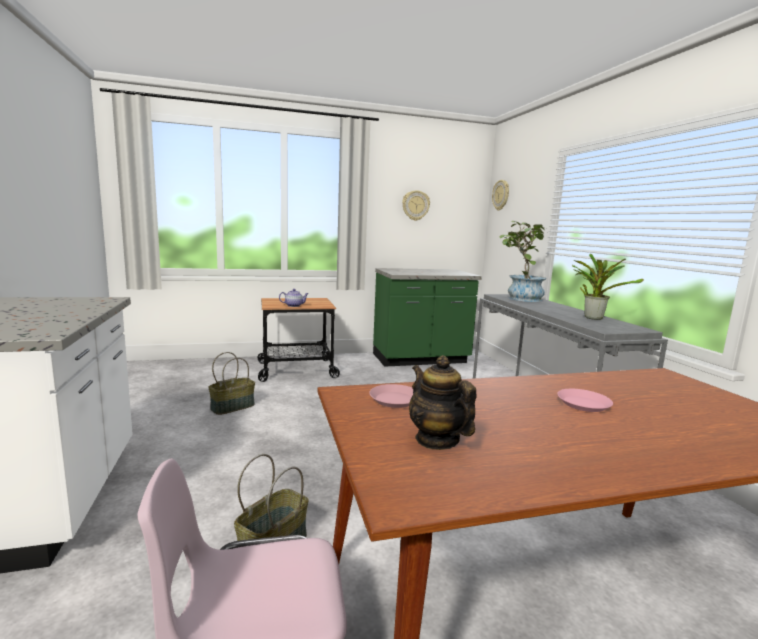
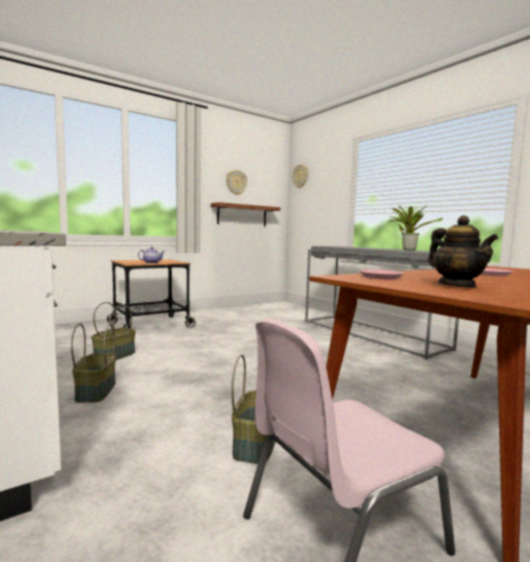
camera: 20 degrees left, 5 degrees down
(185, 448) = (95, 391): none -> basket
(421, 359) = (250, 310): green counter -> none
(422, 244) = (242, 215): none -> shelf
(437, 440) = (457, 286): teapot -> teapot turned 150 degrees counterclockwise
(519, 298) = (340, 246): potted plant -> none

